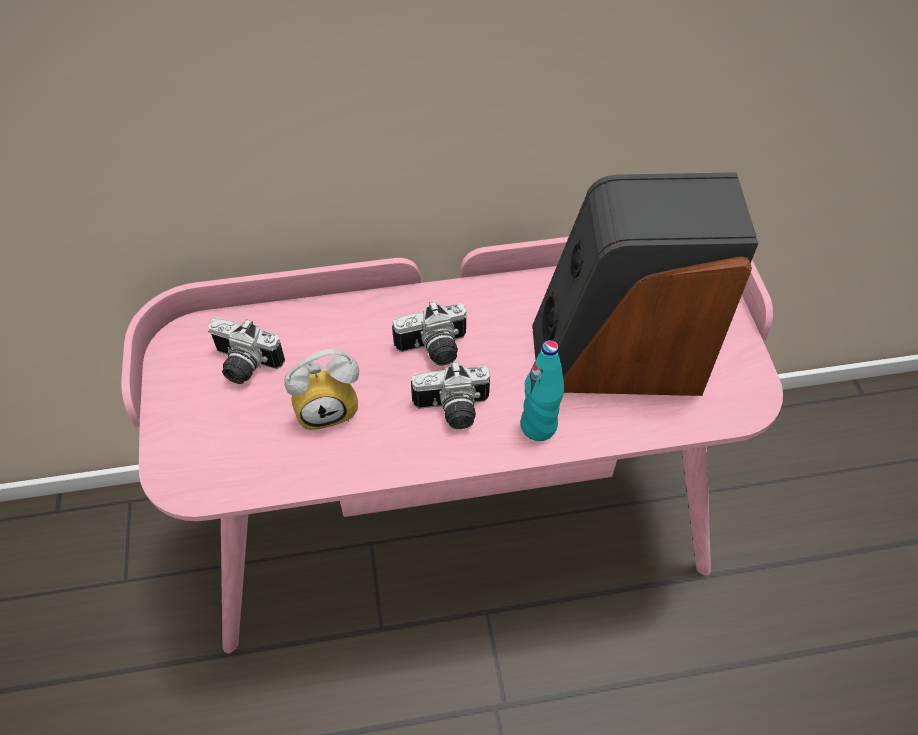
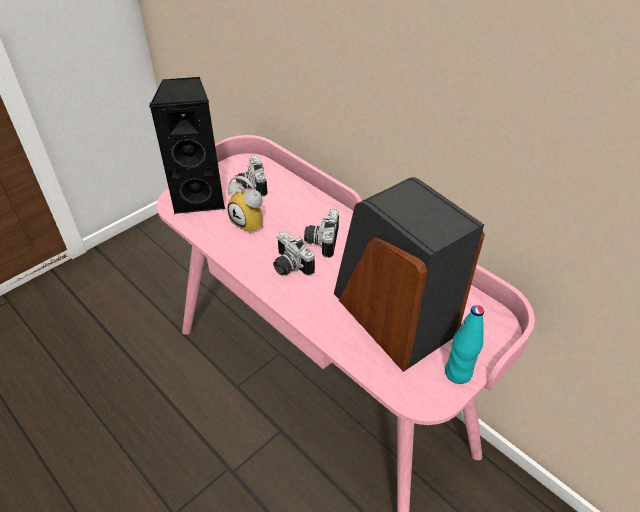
camera: 55 degrees right, 10 degrees down
(210, 442) = (200, 198): none -> black speaker
(434, 350) = (321, 241): camera -> camera turned 60 degrees clockwise
(538, 426) = (310, 305): turquoise bottle -> turquoise bottle (458, 373)

